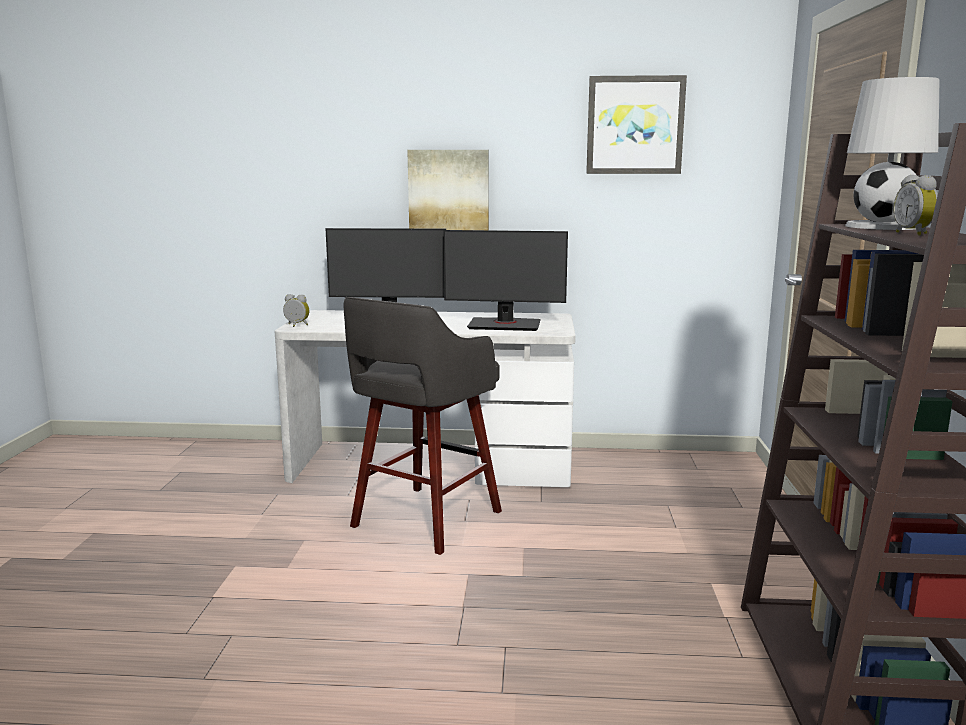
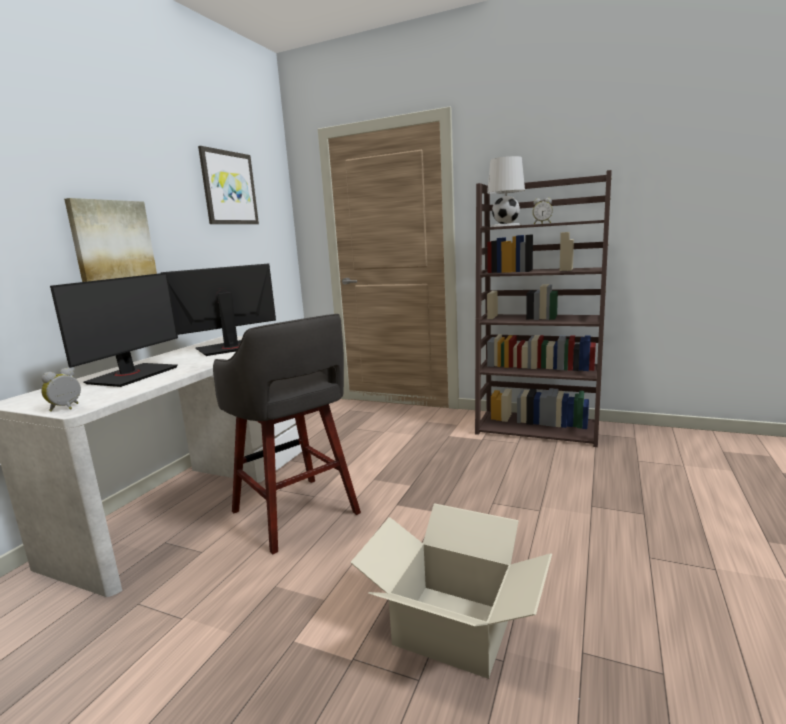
camera: 70 degrees left, 0 degrees up
(250, 643) = (453, 627): none -> cardboard box
(505, 325) = (230, 348): monitor -> monitor turned 150 degrees counterclockwise

